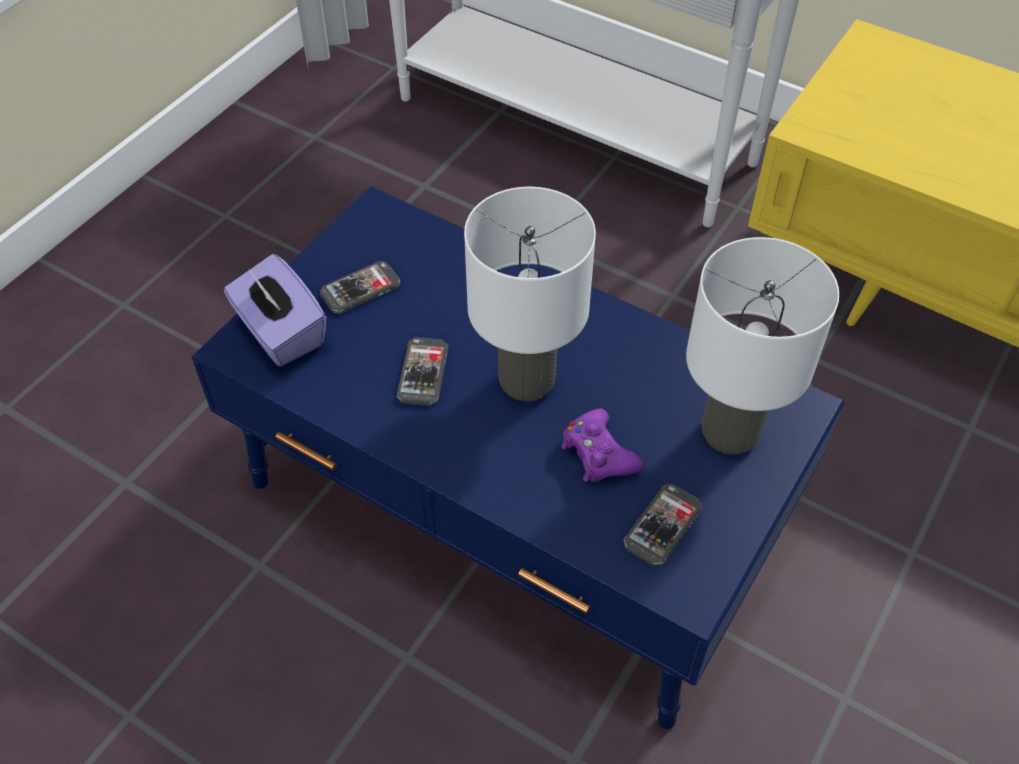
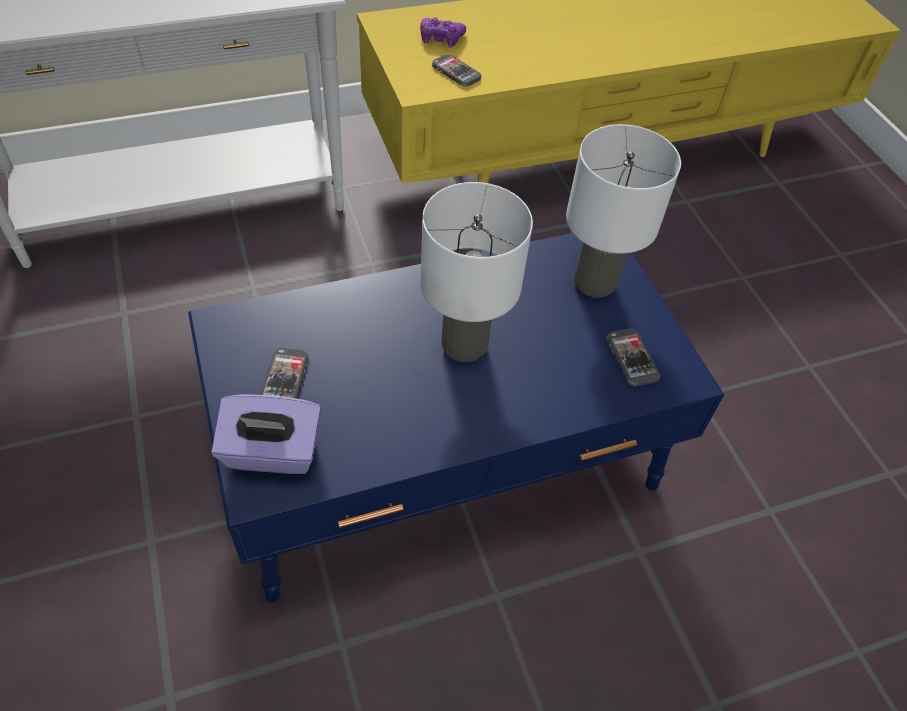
camera: 55 degrees left, 0 degrees up
(423, 373) = (400, 394): phone -> phone (456, 72)
(598, 454) = (553, 351): purple game controller -> purple game controller (441, 38)

